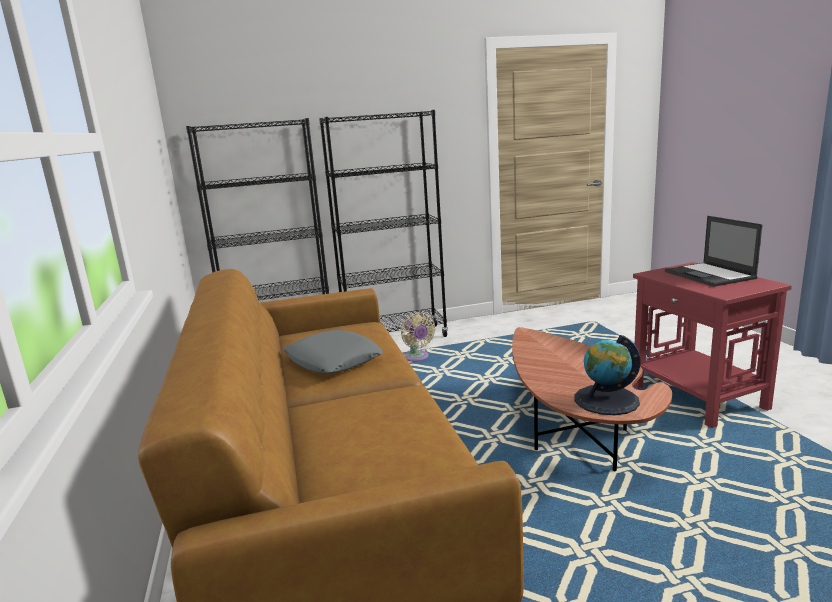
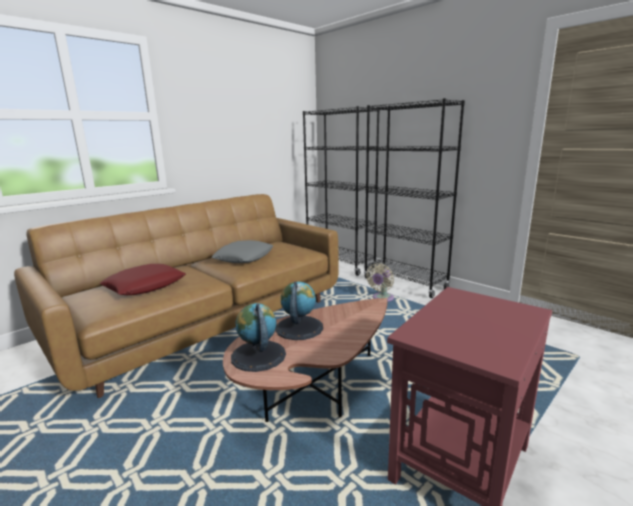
camera: 60 degrees right, 0 degrees up
(368, 438) = (145, 285): none -> red pillow
(555, 373) = (299, 327): none -> globe
(710, 275) = (493, 323): laptop -> none

